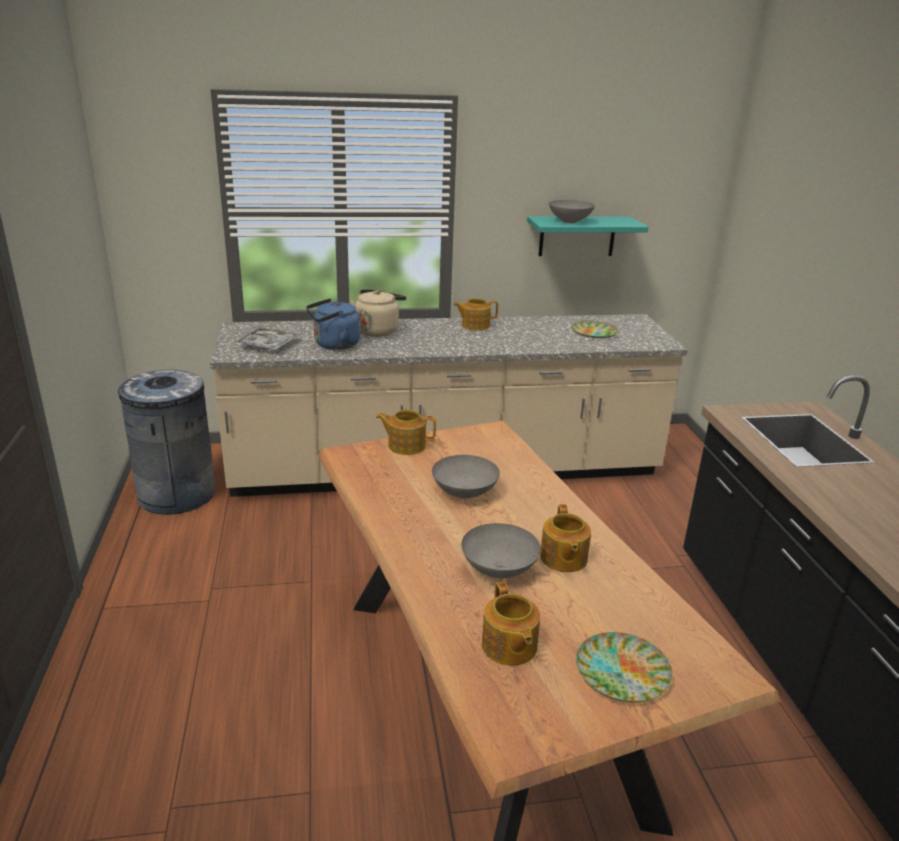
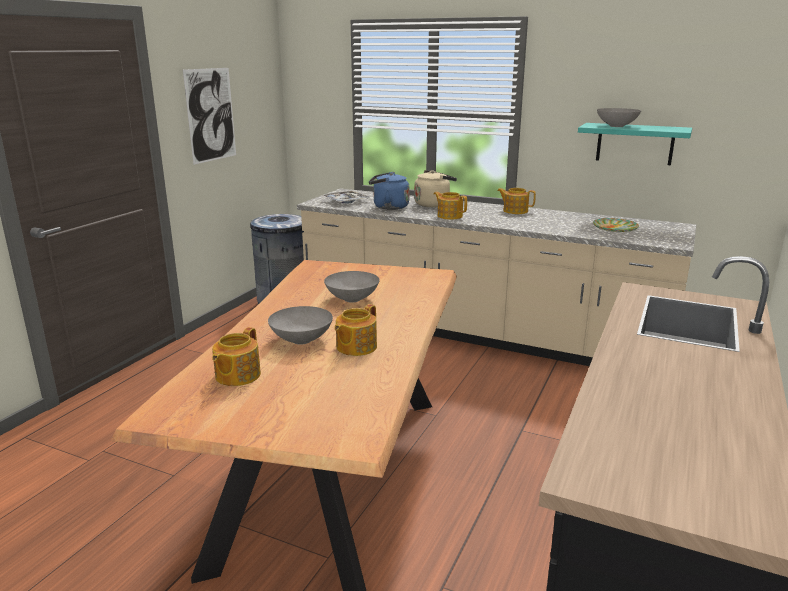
camera: 35 degrees right, 5 degrees down
(54, 251) = (211, 115): none -> picture
(406, 445) = (358, 268): teapot -> teapot (449, 216)
(621, 673) = (281, 412): plate -> none

